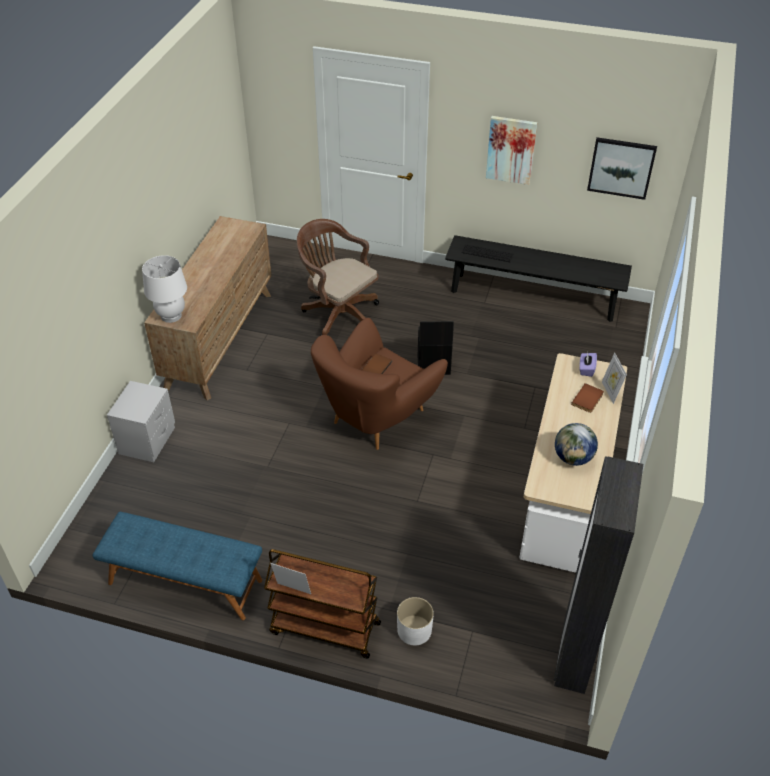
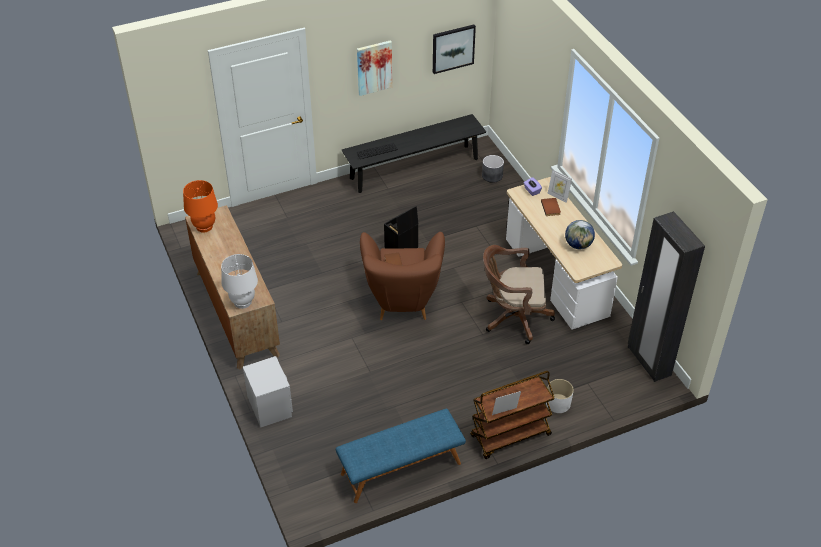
camera: 40 degrees left, 0 degrees up
(224, 232) = (204, 227): none -> orange table lamp
(338, 313) = (300, 249): brown office chair -> brown office chair (513, 318)
(609, 346) = (492, 176): none -> grey planter

